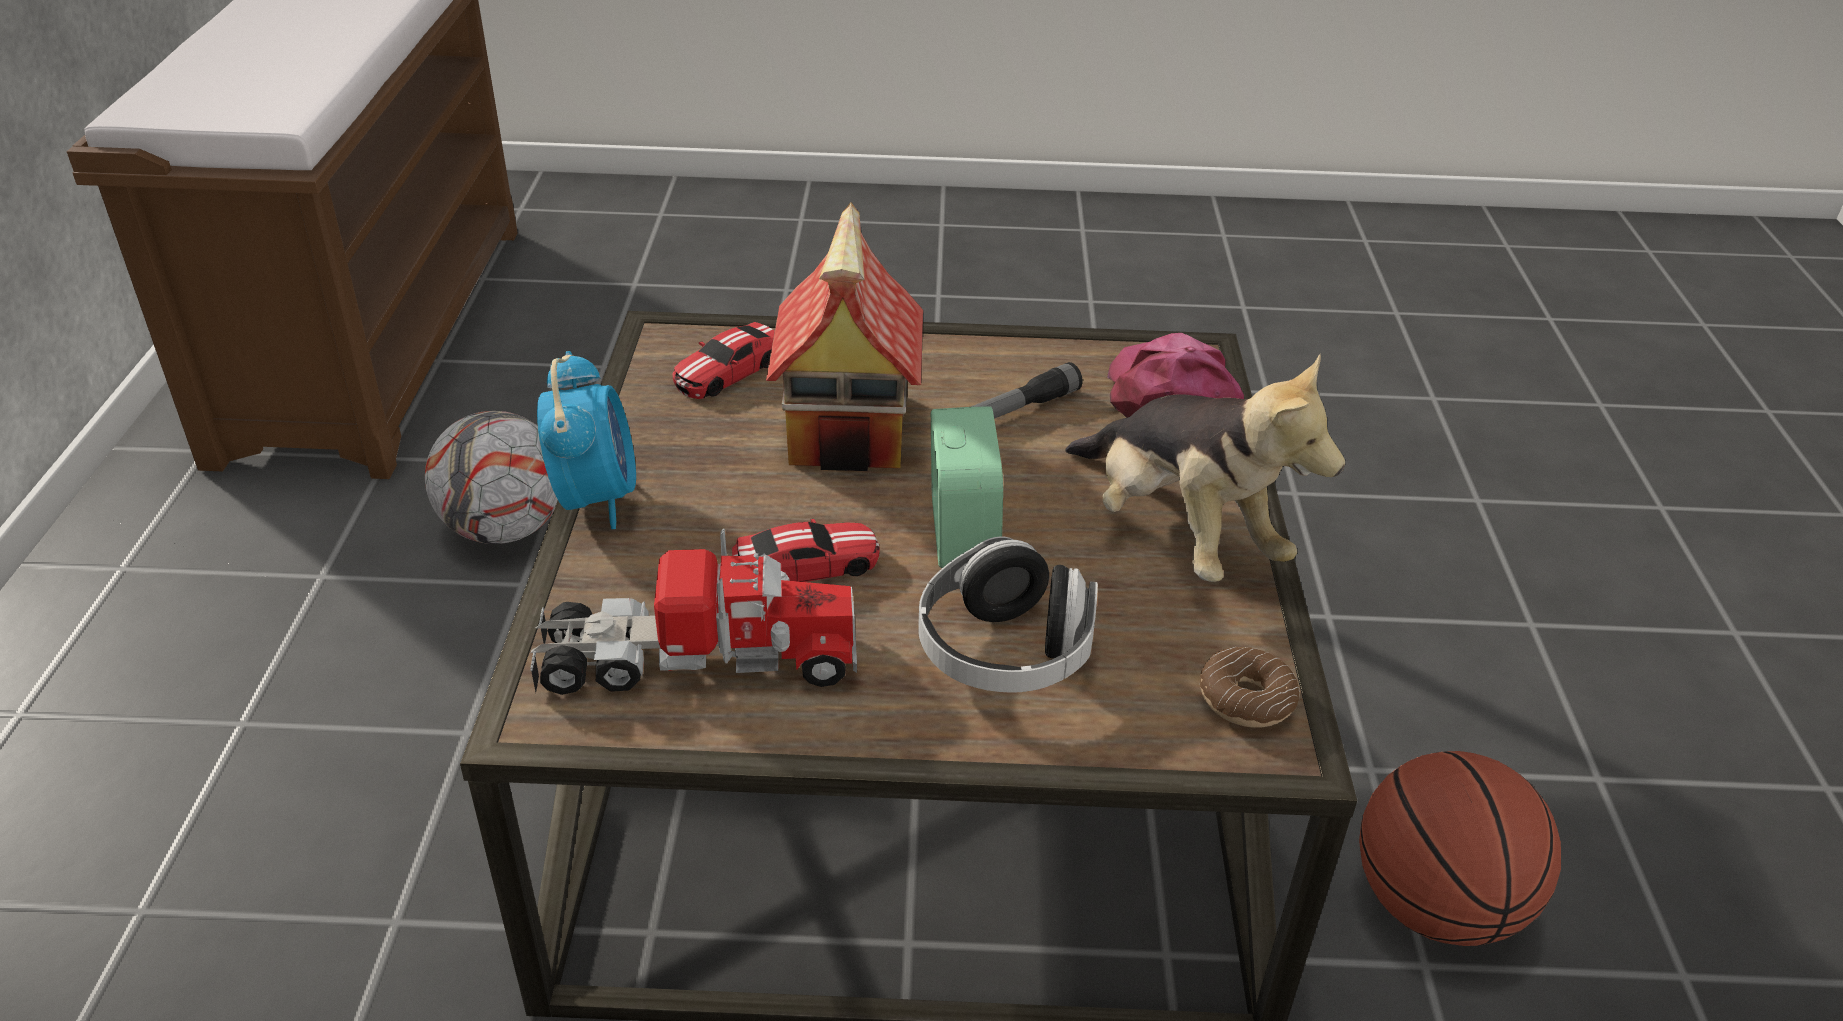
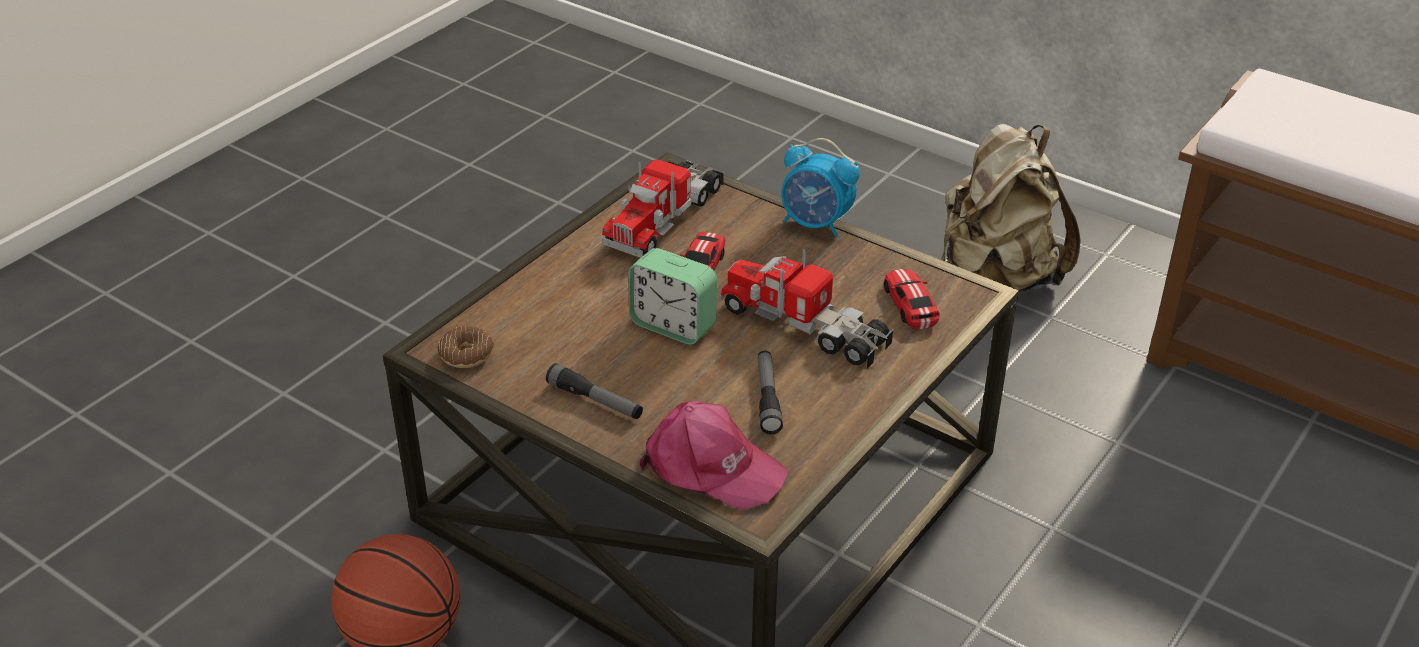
camera: 125 degrees right, 0 degrees up
(238, 651) = (996, 278): none -> beige backpack
(504, 529) = (1053, 394): football -> none
(850, 430) = (805, 326): toy house -> toy truck
(1005, 652) = (577, 301): headphones -> none
(1178, 534) = (595, 401): plush toy -> flashlight

